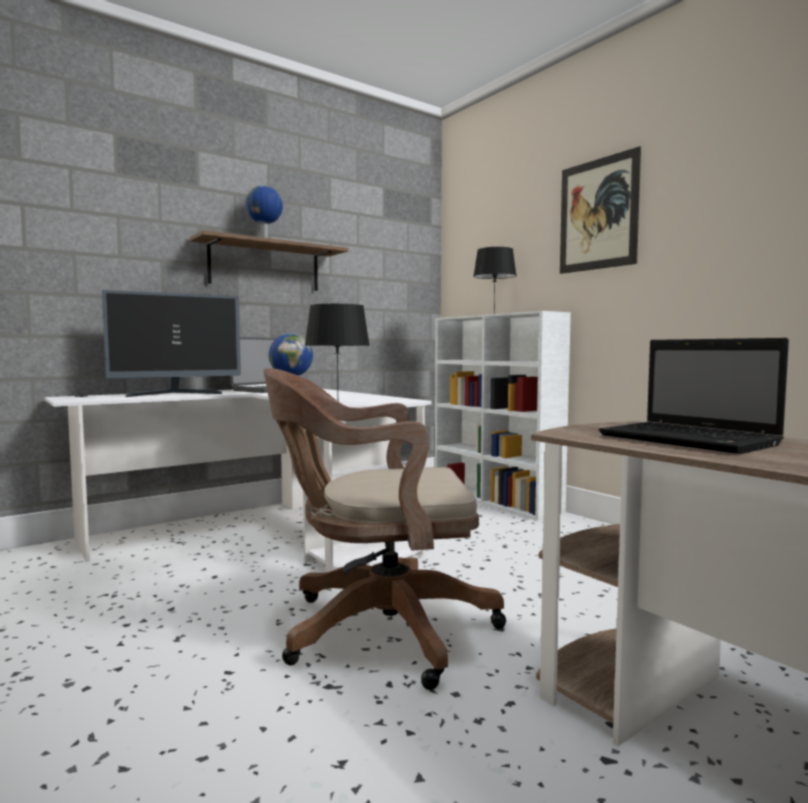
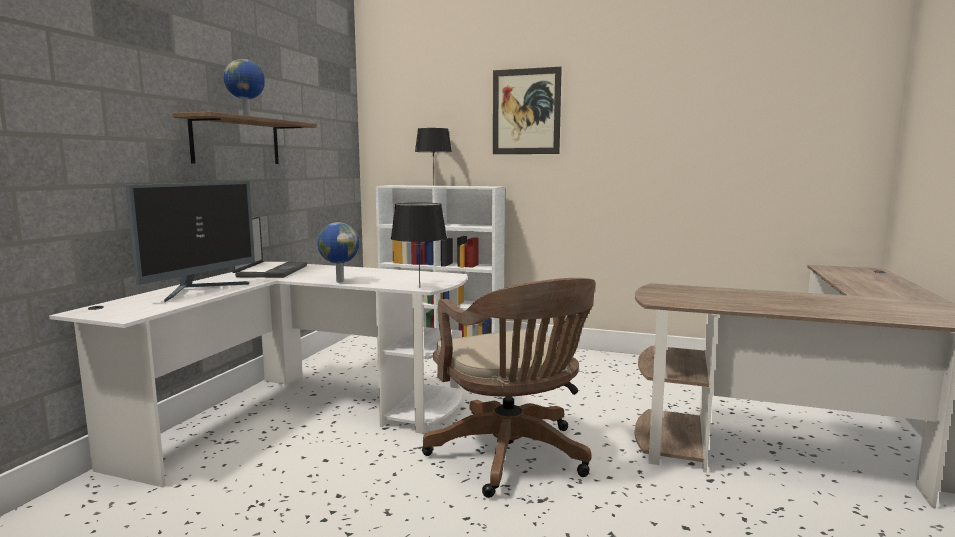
camera: 35 degrees left, 5 degrees up
(377, 629) = (512, 457): brown office chair -> brown office chair turned 75 degrees counterclockwise
(691, 440) = (721, 298): laptop -> none

